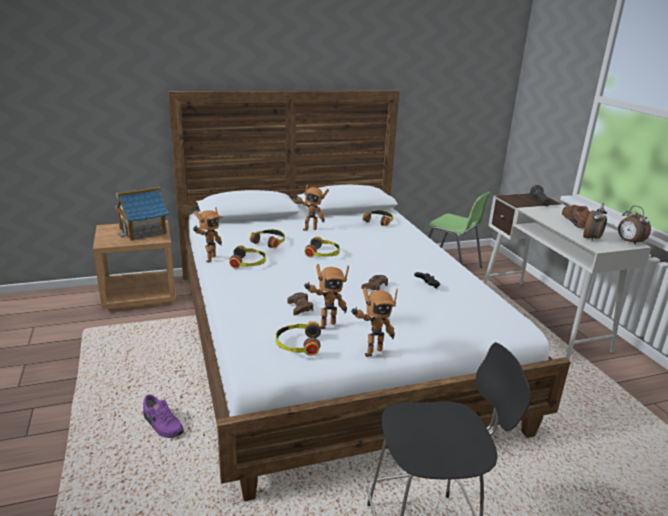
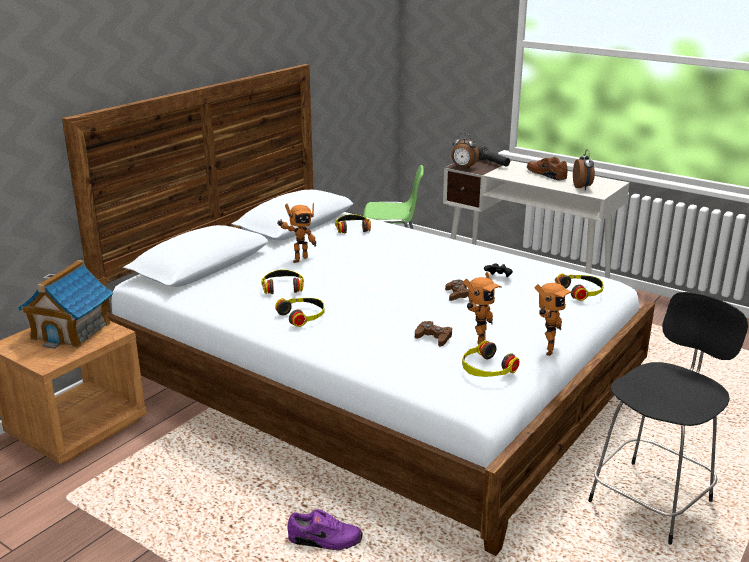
camera: 35 degrees left, 0 degrees up
(208, 259) = (251, 328): toy robot -> none
(323, 253) = (359, 279): headphones -> headphones (581, 291)
(628, 242) = (609, 182): alarm clock -> alarm clock (463, 168)

